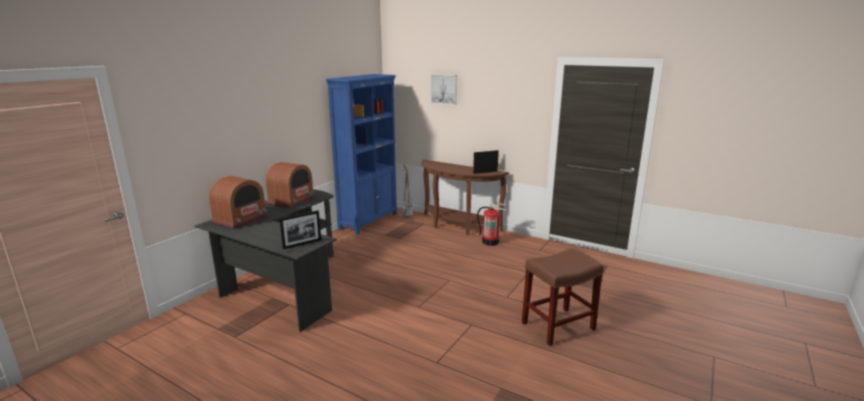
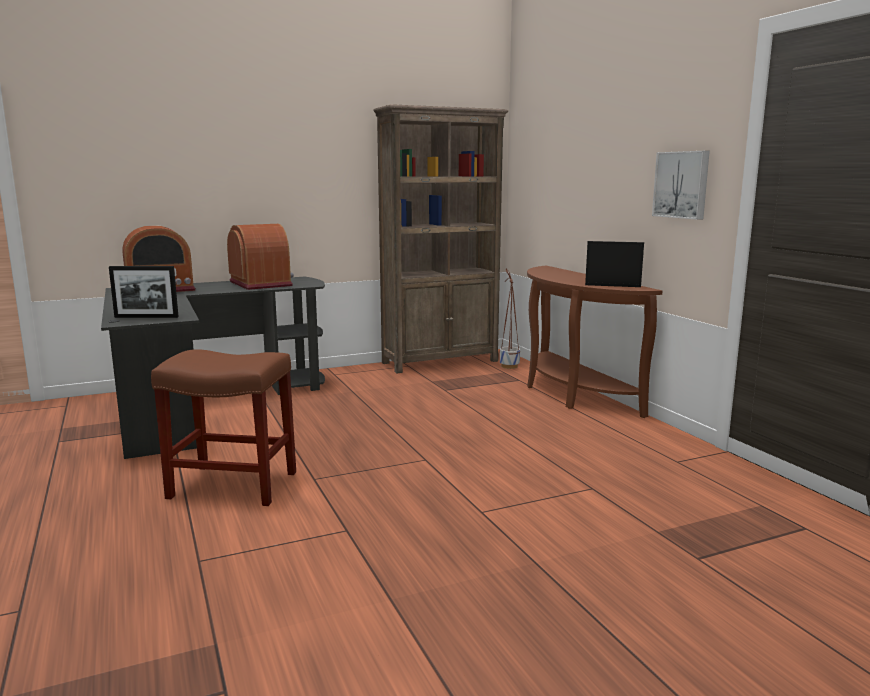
camera: 35 degrees right, 5 degrees down
(291, 200) = (261, 283): radio -> radio turned 90 degrees counterclockwise
(369, 221) = (441, 362): blue bookcase -> brown bookcase
(444, 89) = (579, 128): picture -> picture (682, 184)
(490, 242) = (595, 427): fire extinguisher -> none
(557, 326) = (496, 593): brown stool -> brown stool (231, 485)

